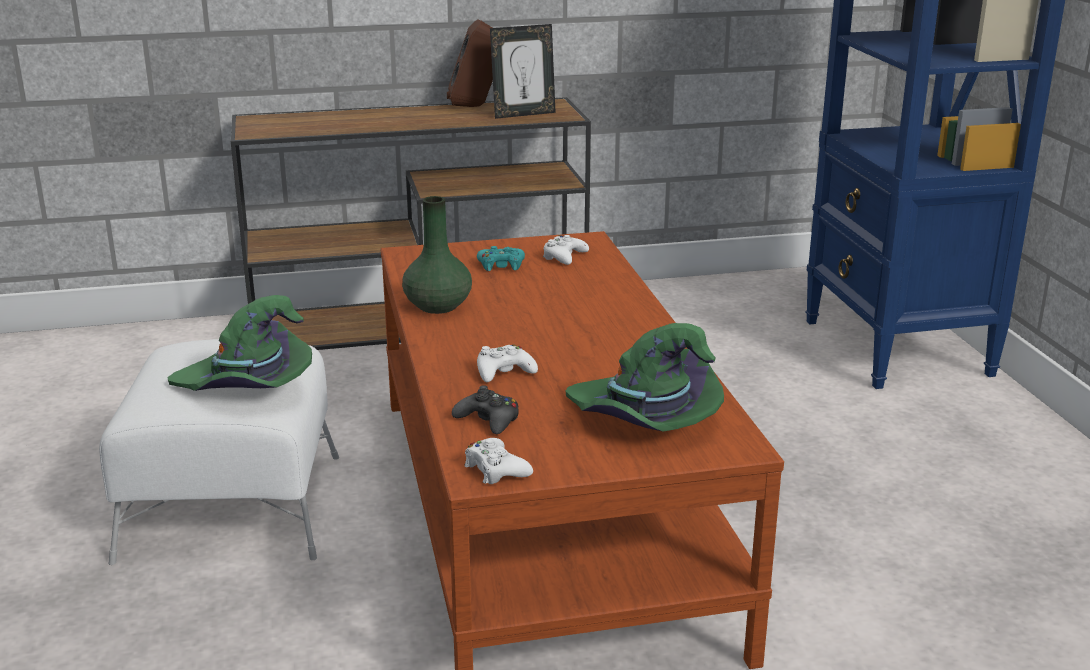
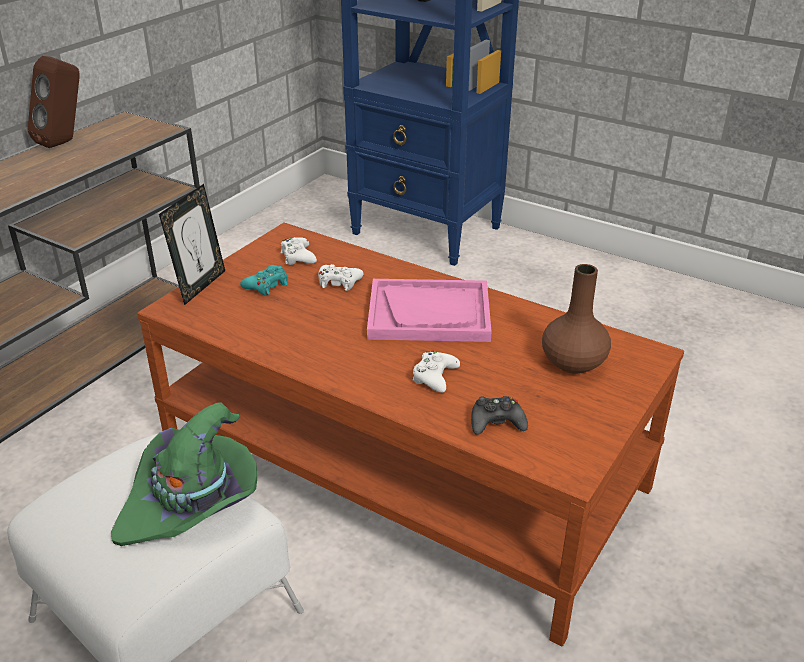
camera: 45 degrees left, 10 degrees up
(437, 306) = (286, 345): green vase -> none
(496, 470) = (571, 458): white game controller -> white game controller (339, 282)
(523, 114) = (122, 138): picture frame -> picture frame (200, 286)
(591, 333) = (429, 313): none -> pink tray
(645, 418) = (574, 363): green hat -> brown vase

